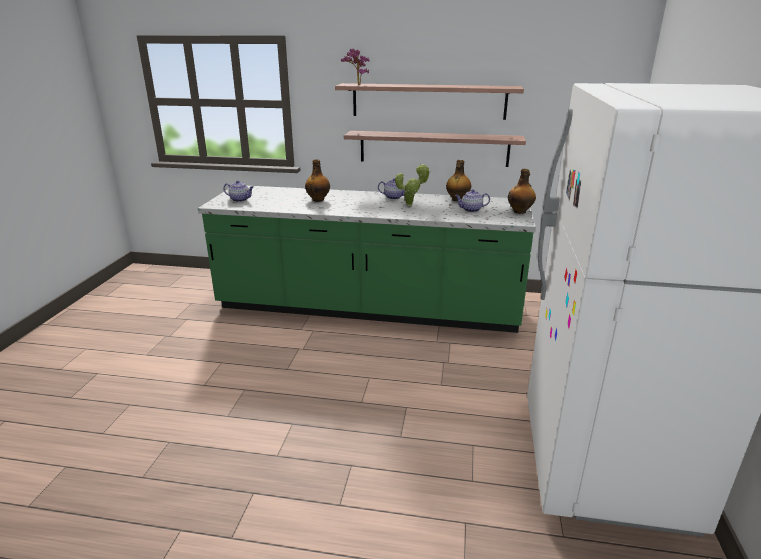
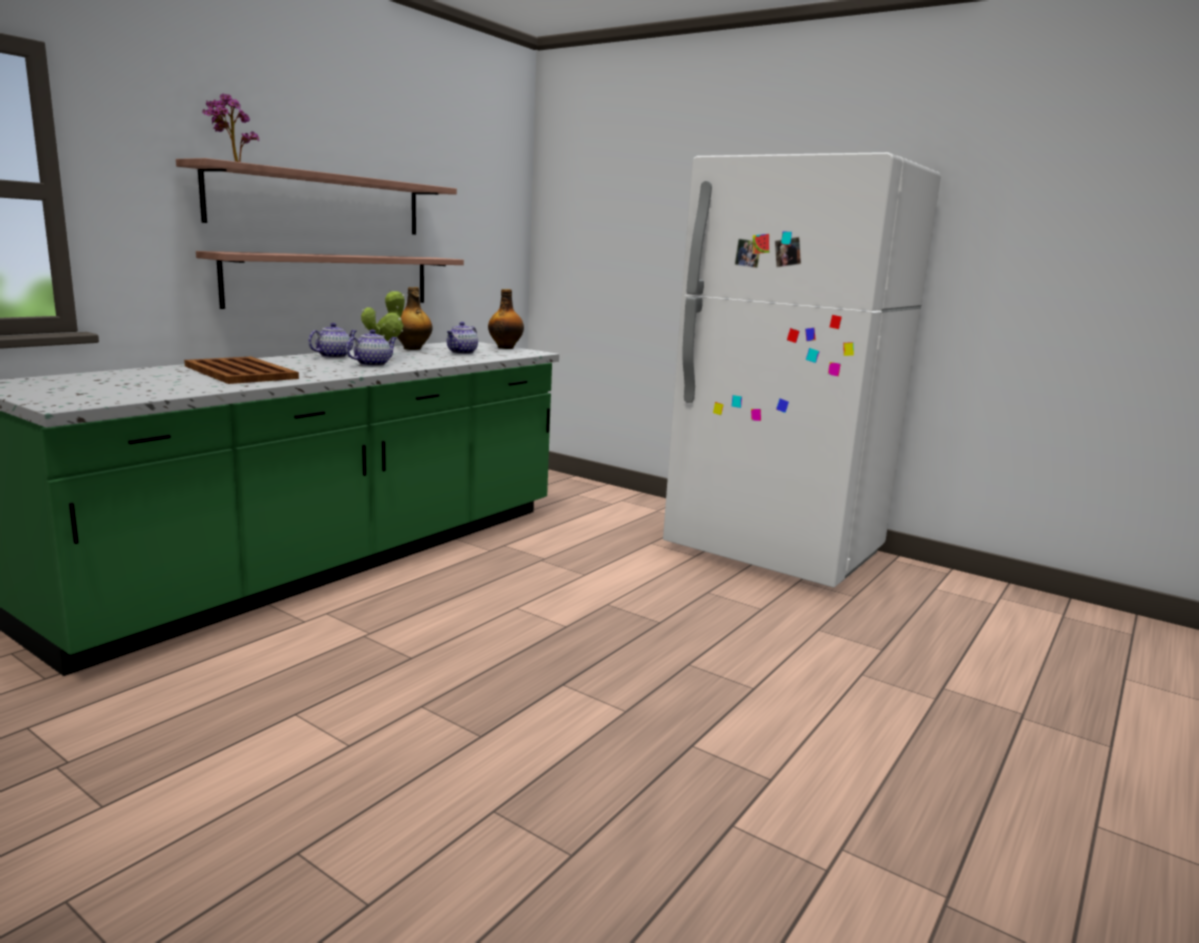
camera: 65 degrees left, 10 degrees down
(240, 200) = (90, 392): teapot -> teapot (373, 364)
(318, 200) = (240, 372): bottle -> brown tray

